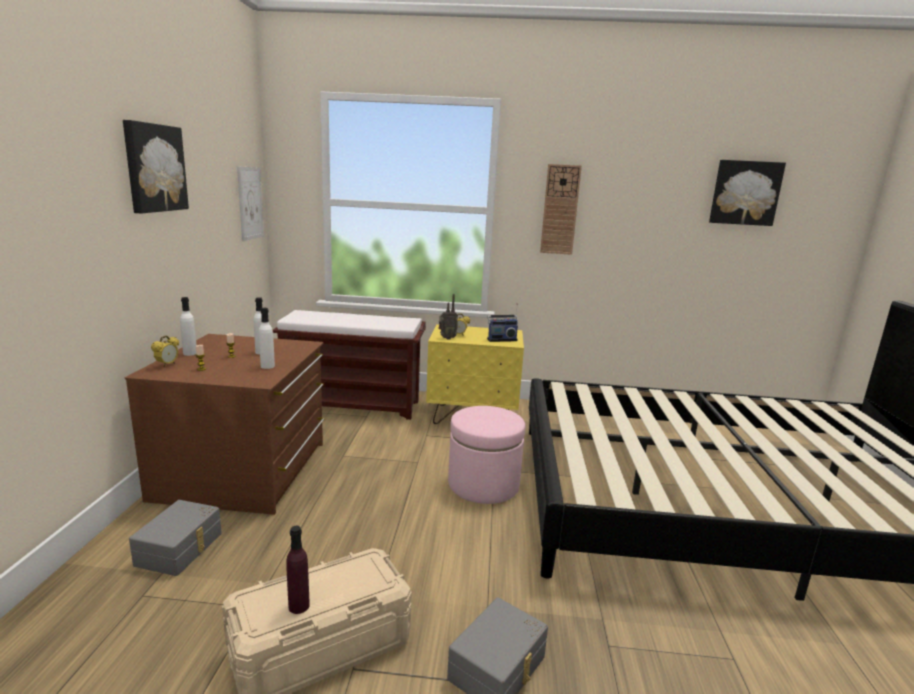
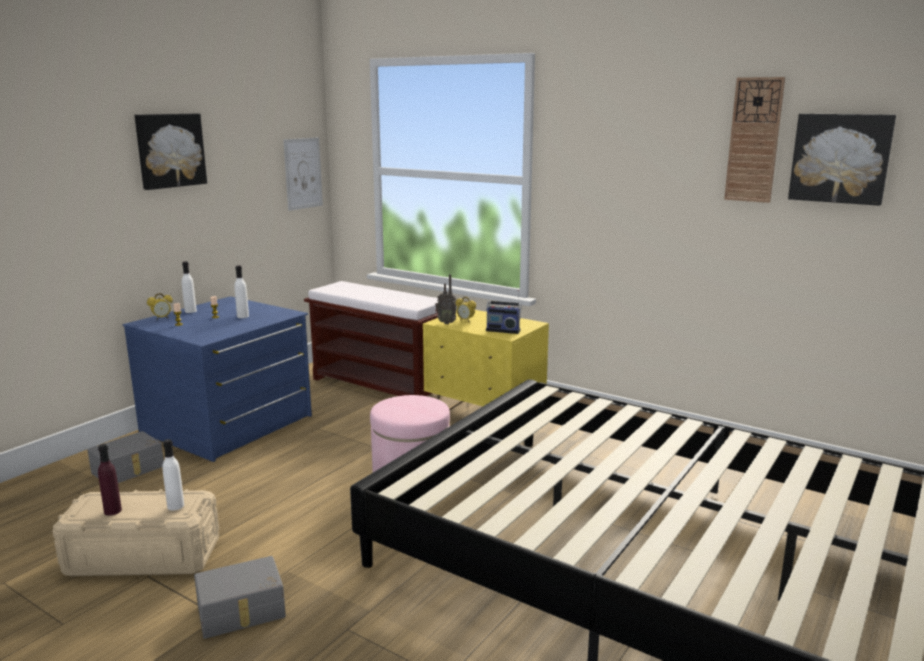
camera: 30 degrees right, 0 degrees up
(245, 471) = (229, 424): brown dresser -> blue dresser
(267, 366) = (228, 328): white bottle -> white bottle (175, 506)
(560, 210) = (601, 180): wall clock -> wall clock (754, 140)

